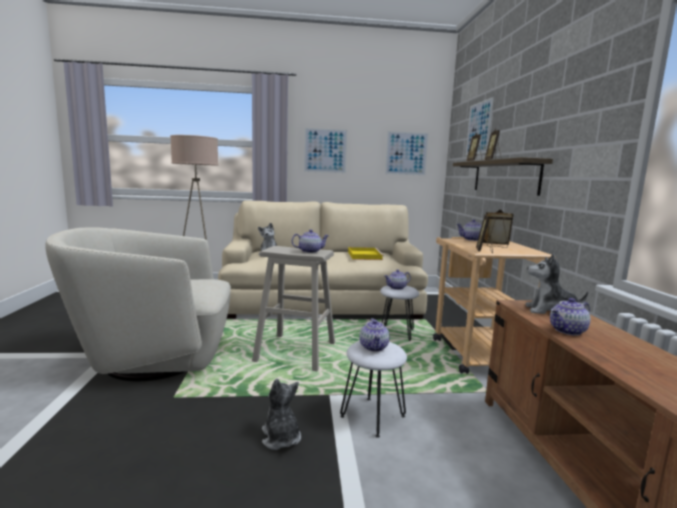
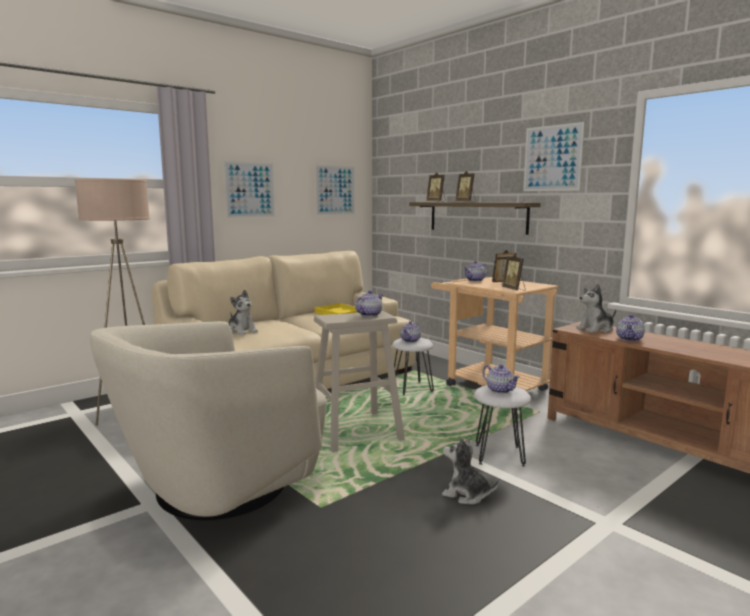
camera: 35 degrees left, 0 degrees up
(478, 128) = (428, 166): picture -> picture (552, 158)

